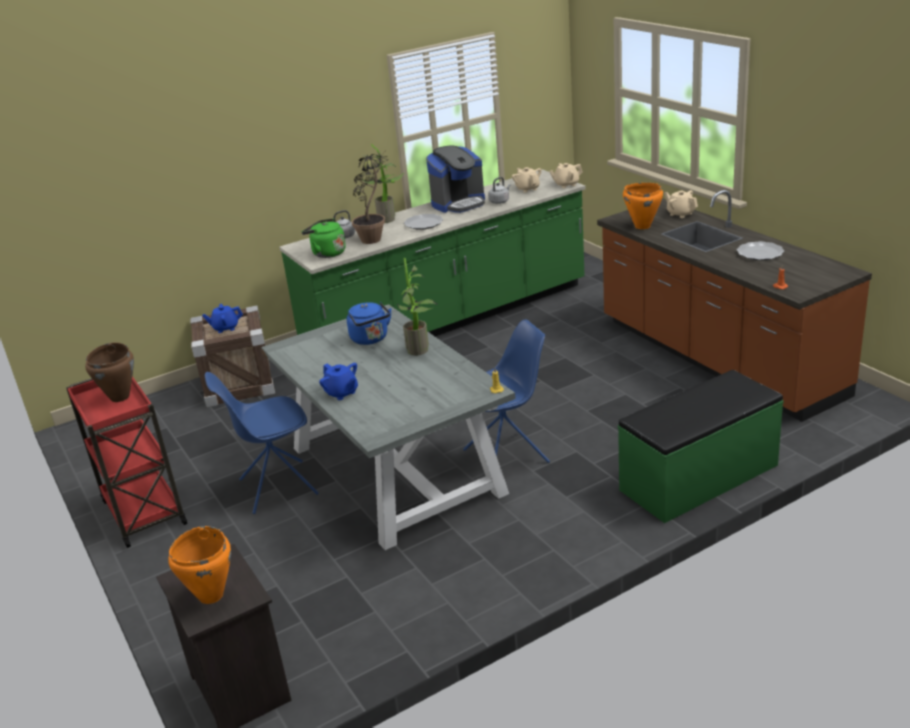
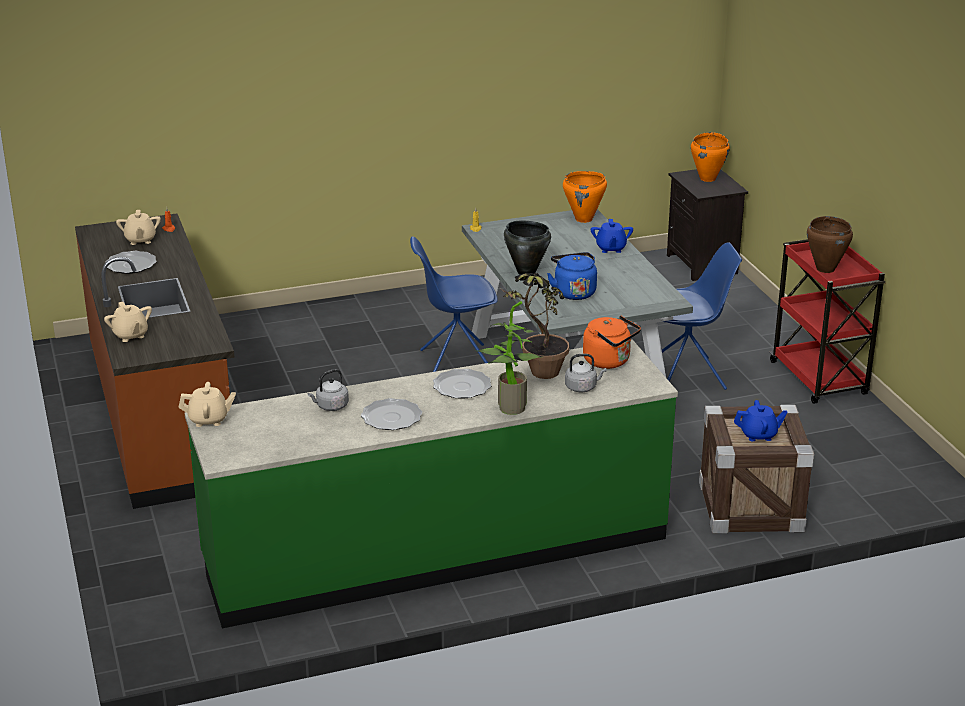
camera: 170 degrees left, 0 degrees up
(327, 253) = (609, 361): green kettle -> orange kettle
(341, 393) = (611, 248): blue teapot -> blue teapot turned 150 degrees counterclockwise
(421, 350) = (526, 272): potted plant -> black cooking pot
(459, 203) = (391, 417): coffee machine -> plate
(527, 189) = (270, 425): beige teapot -> beige teapot (140, 240)
(642, 226) = (196, 326): orange cooking pot -> orange cooking pot (584, 219)
(699, 478) = (305, 317): green bench -> none

